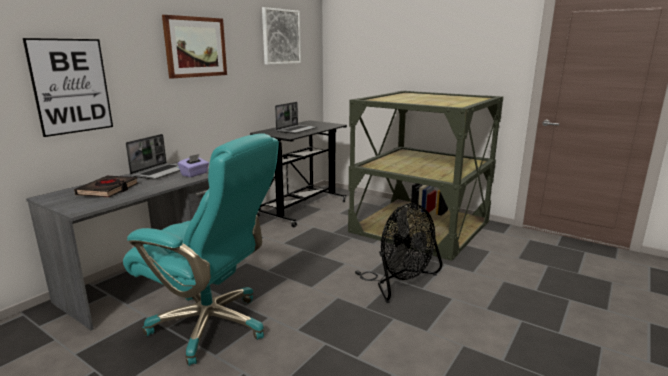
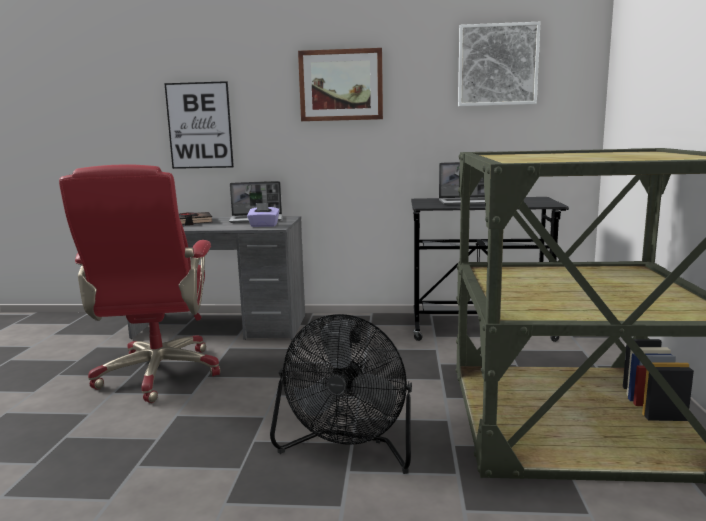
camera: 60 degrees right, 5 degrees down
(212, 328) = (157, 376): turquoise office chair -> red office chair

